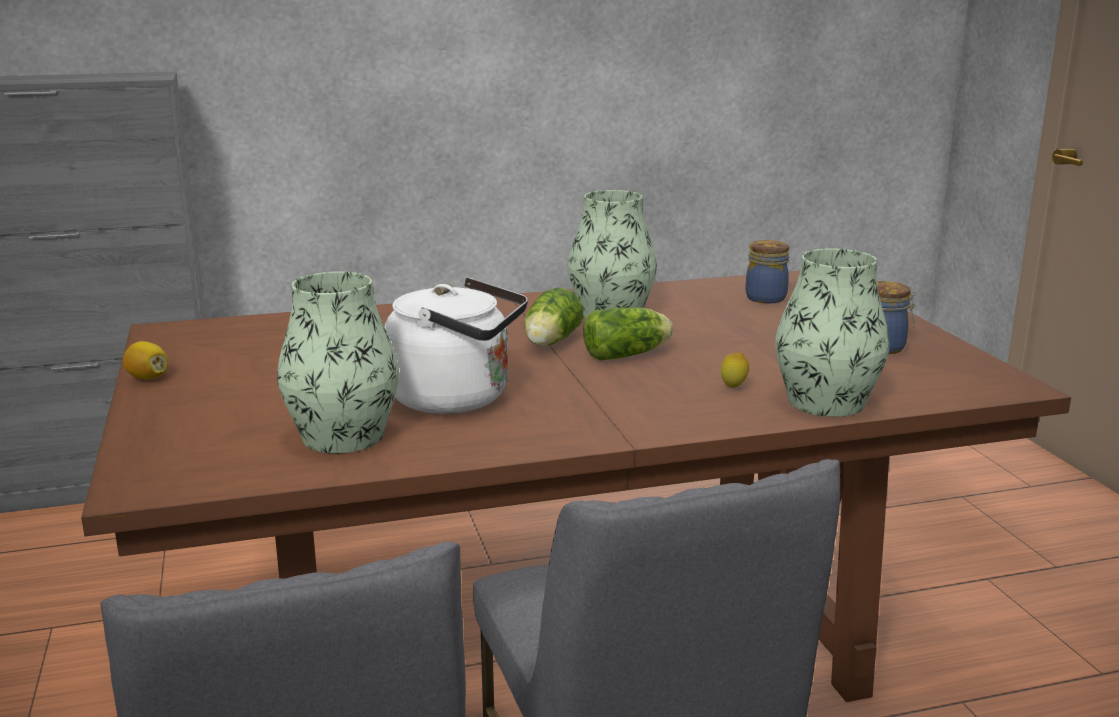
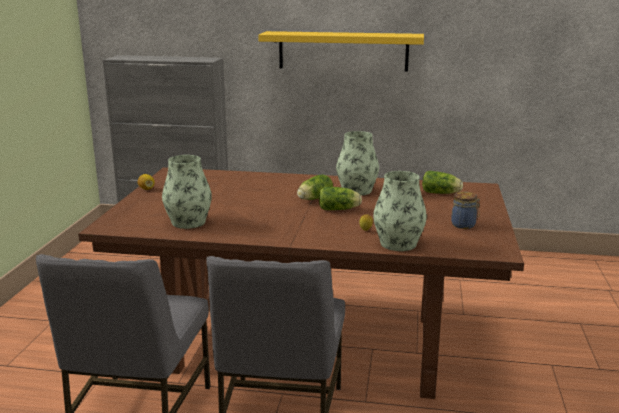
camera: 25 degrees right, 0 degrees up
(437, 46) = (343, 51): none -> yellow shelf
(458, 398) = (247, 215): white kettle -> none
(765, 297) = (441, 193): jar -> lettuce

